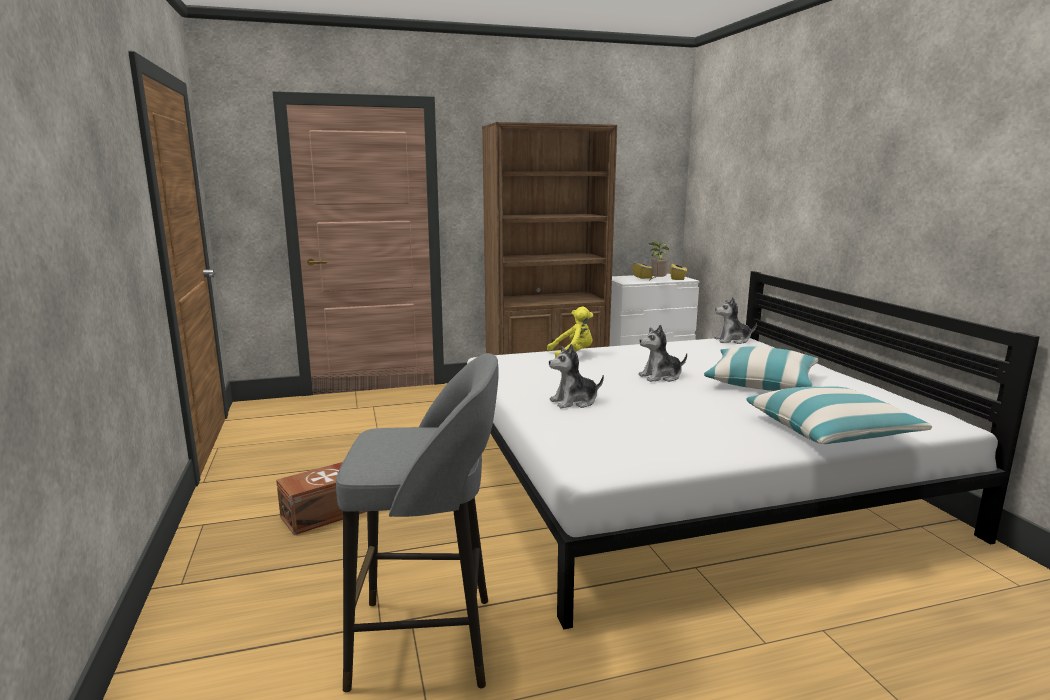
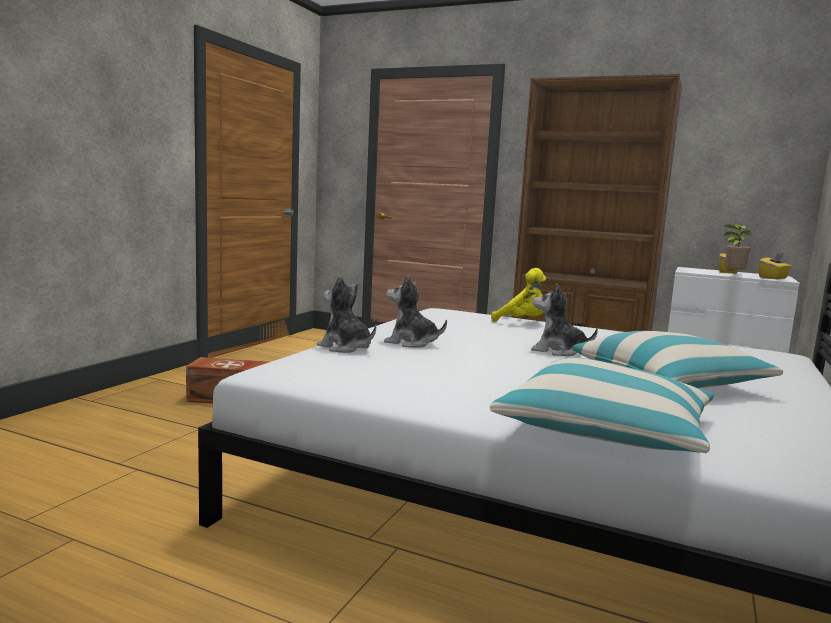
camera: 40 degrees right, 5 degrees down
(428, 642) = (116, 485): grey stool -> none
(733, 340) = (764, 352): plush toy -> plush toy (345, 348)

